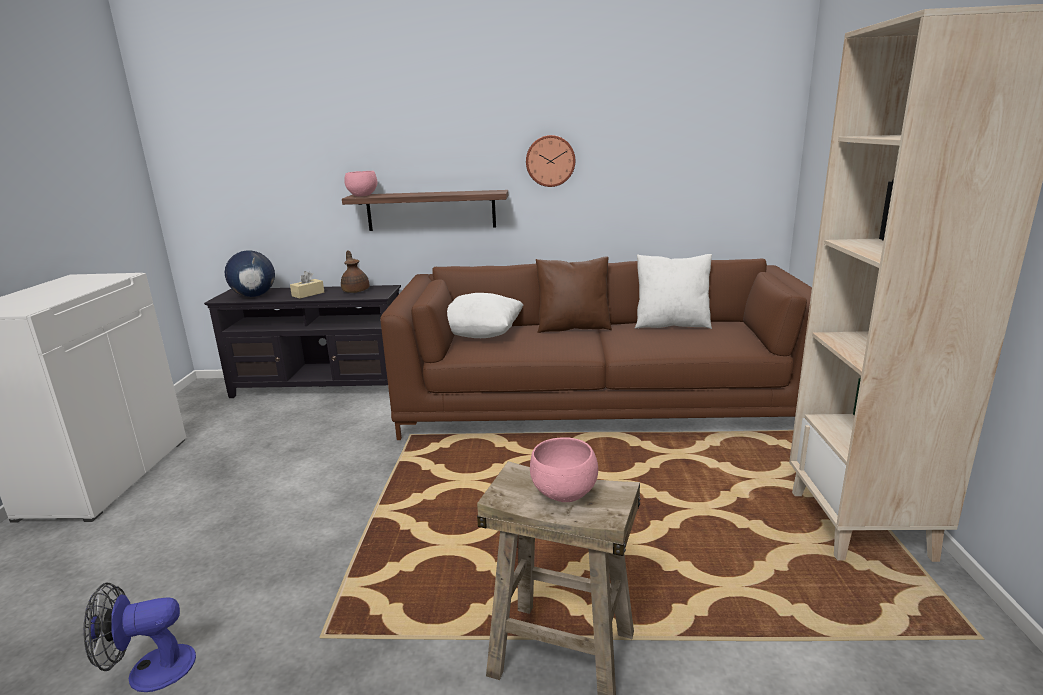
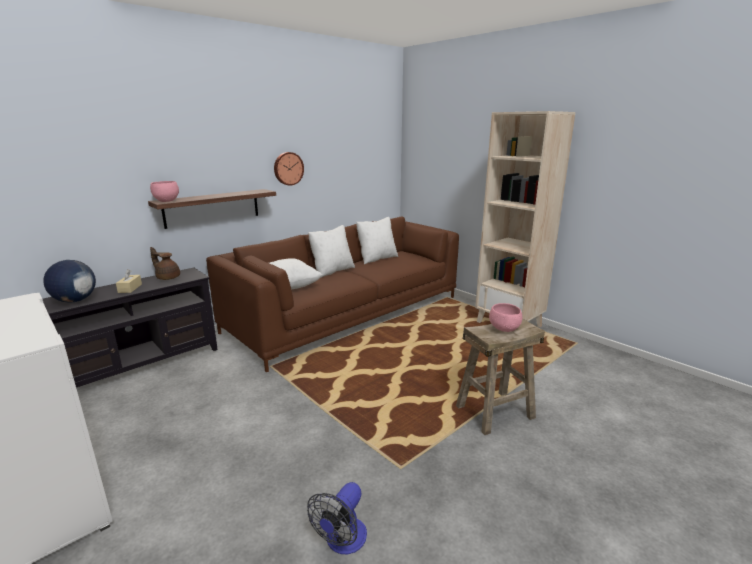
camera: 45 degrees left, 0 degrees up
(573, 327) = (332, 271): brown pillow -> white pillow

